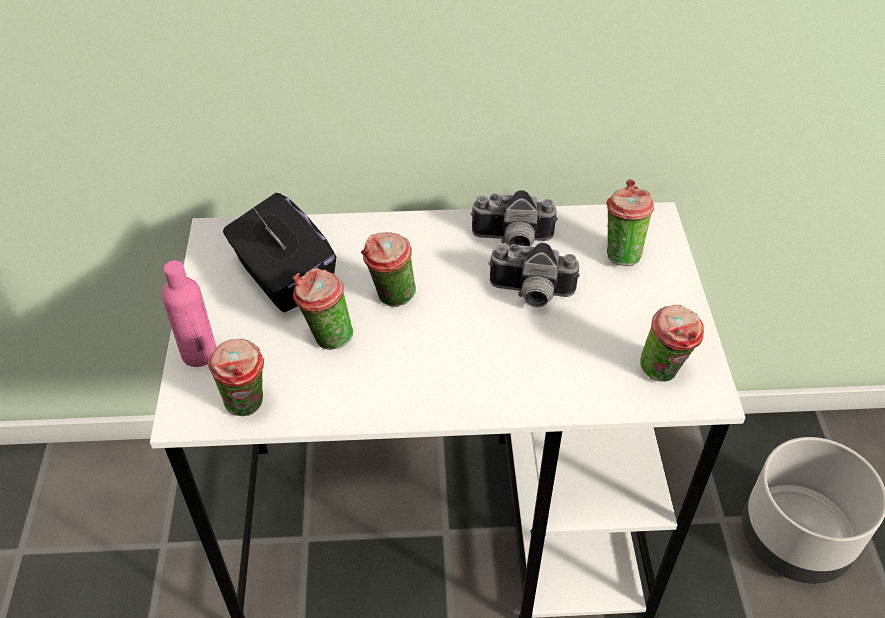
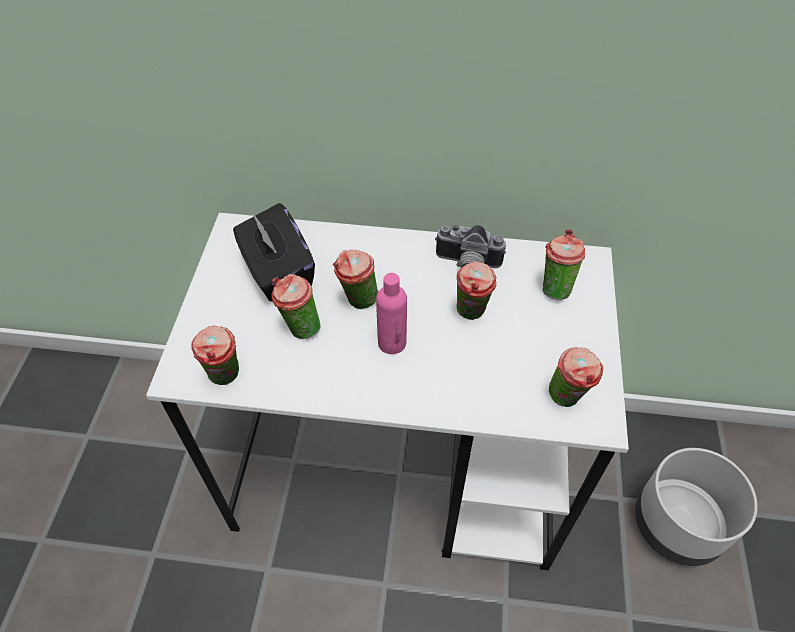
camera: 10 degrees right, 5 degrees up
(199, 354) = (199, 327): pink bottle -> pink bottle (392, 343)
(530, 294) = (471, 313): camera -> cup

